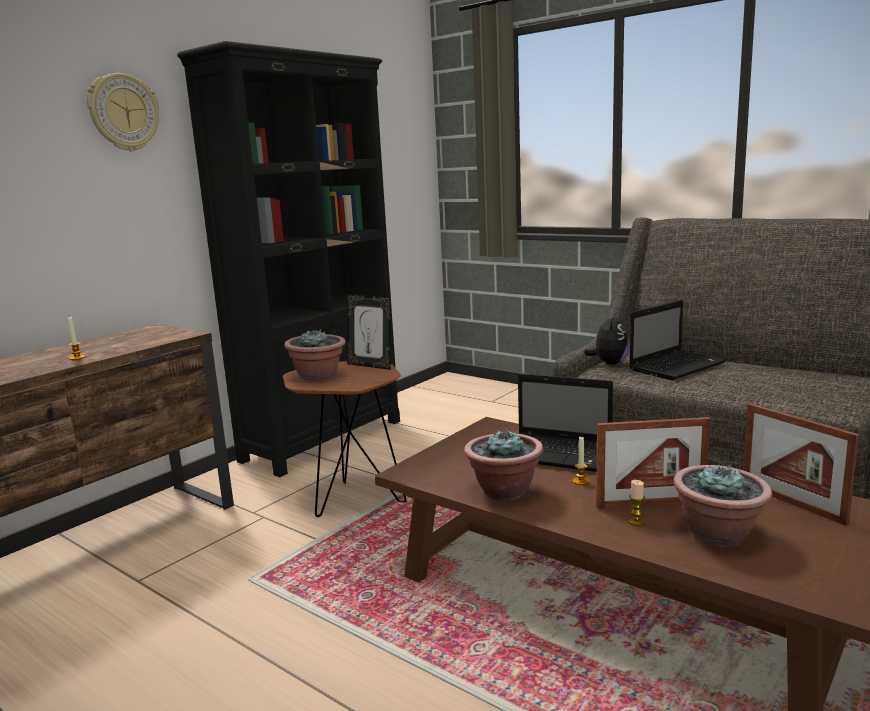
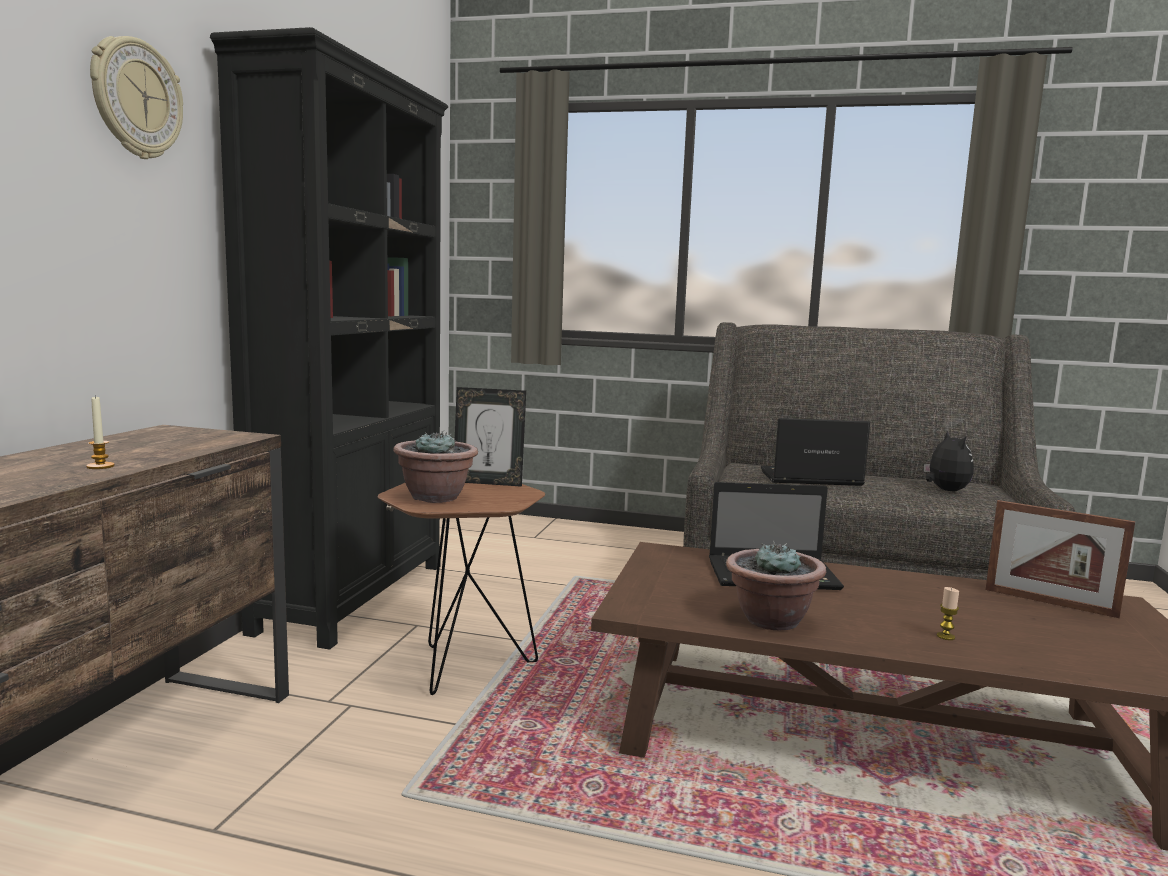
camera: 25 degrees left, 5 degrees down
(581, 481) = (836, 601): candle -> none
(609, 363) = (736, 478): plush toy -> plush toy (945, 490)
(650, 504) = (934, 617): picture frame -> none
(677, 366) = (808, 478): laptop -> laptop turned 120 degrees counterclockwise
(718, 534) = (1034, 639): potted plant -> none

